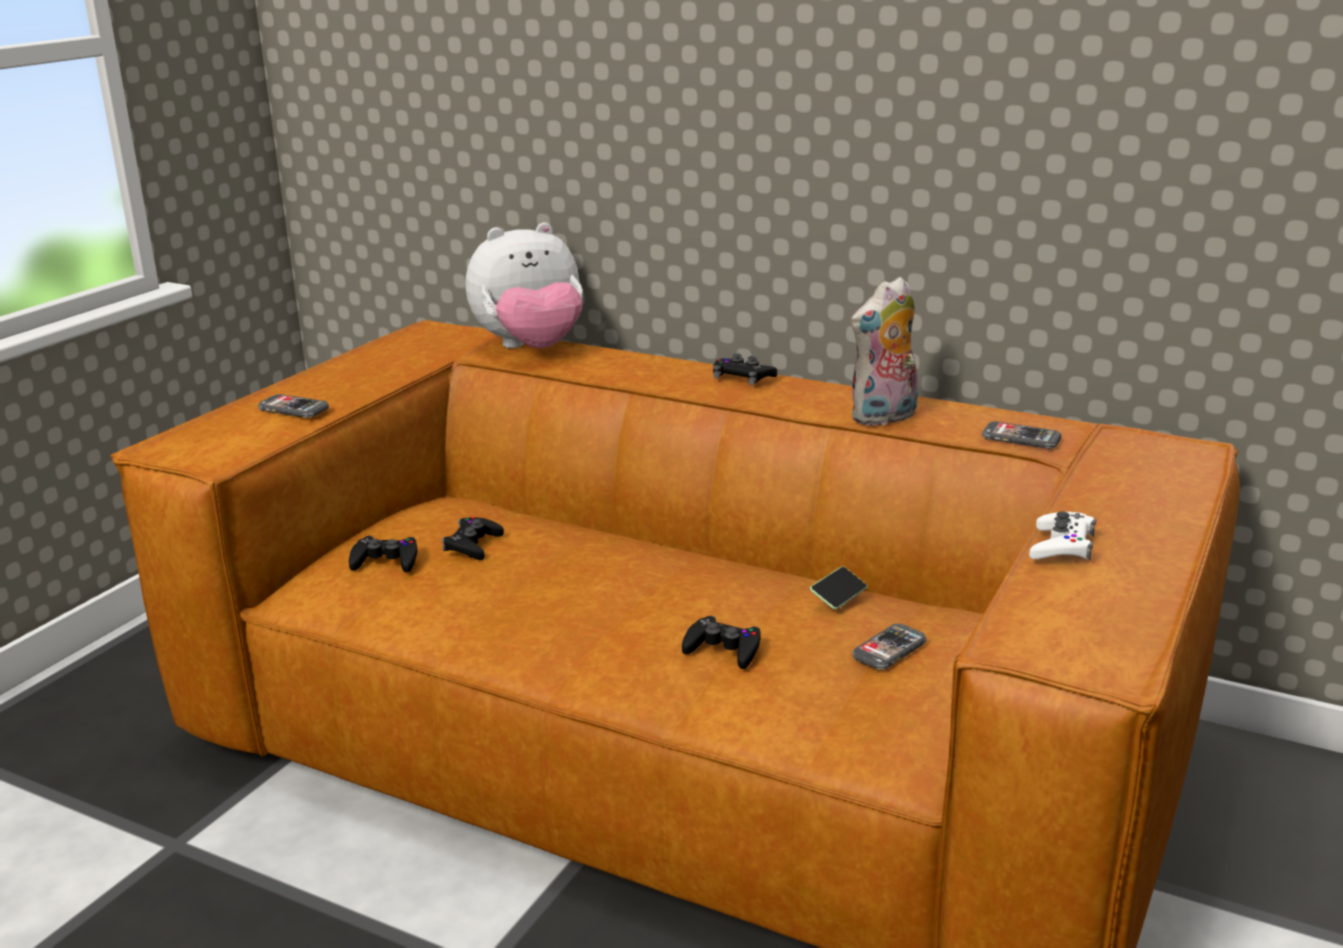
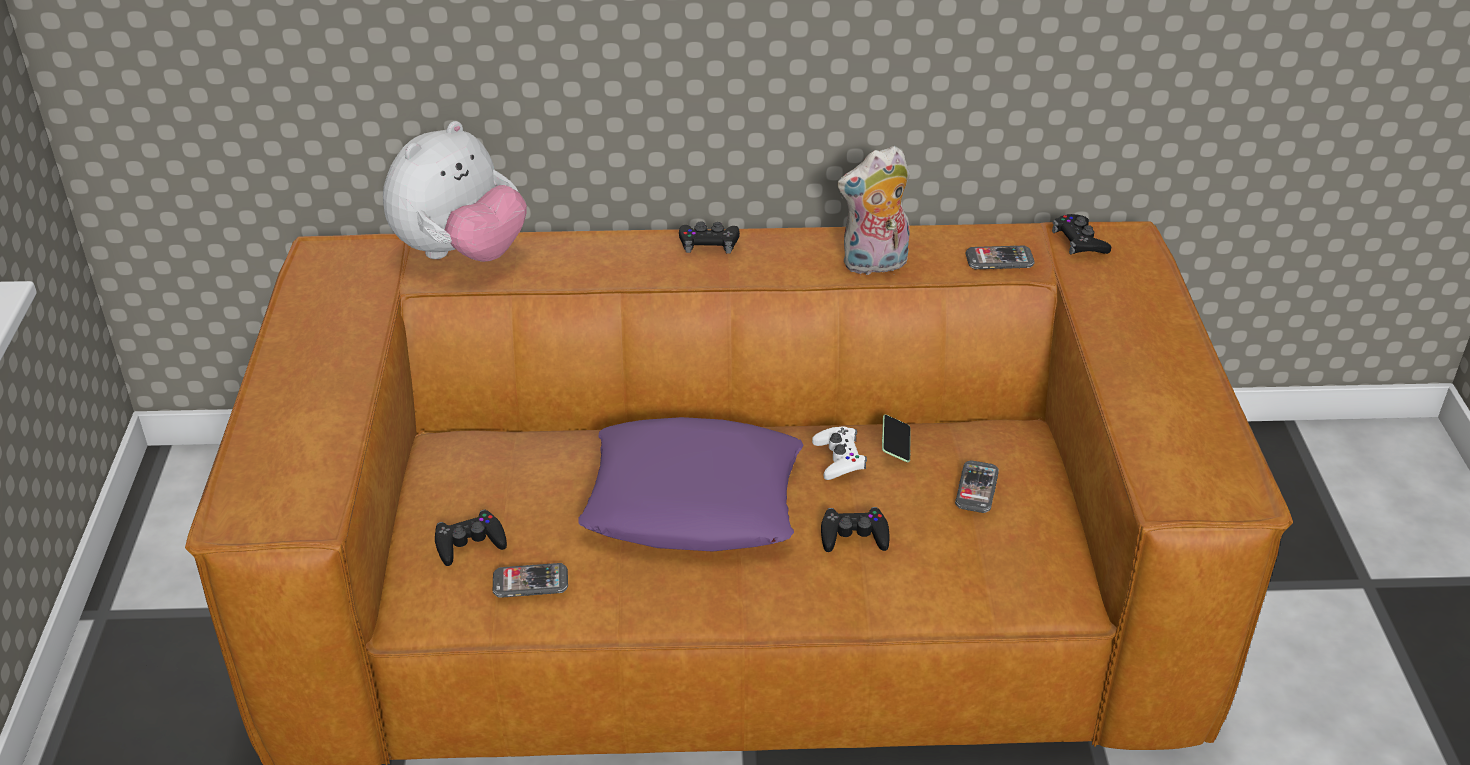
camera: 30 degrees left, 15 degrees up
(294, 409) = (314, 419): phone -> phone (530, 582)
(473, 545) = (534, 494): black game controller -> black game controller (1079, 241)
(604, 585) = (694, 500): none -> purple pillow
(884, 418) = (874, 265): plush toy -> plush toy turned 45 degrees clockwise
(1062, 546) = (1125, 383): white game controller -> white game controller (839, 458)

